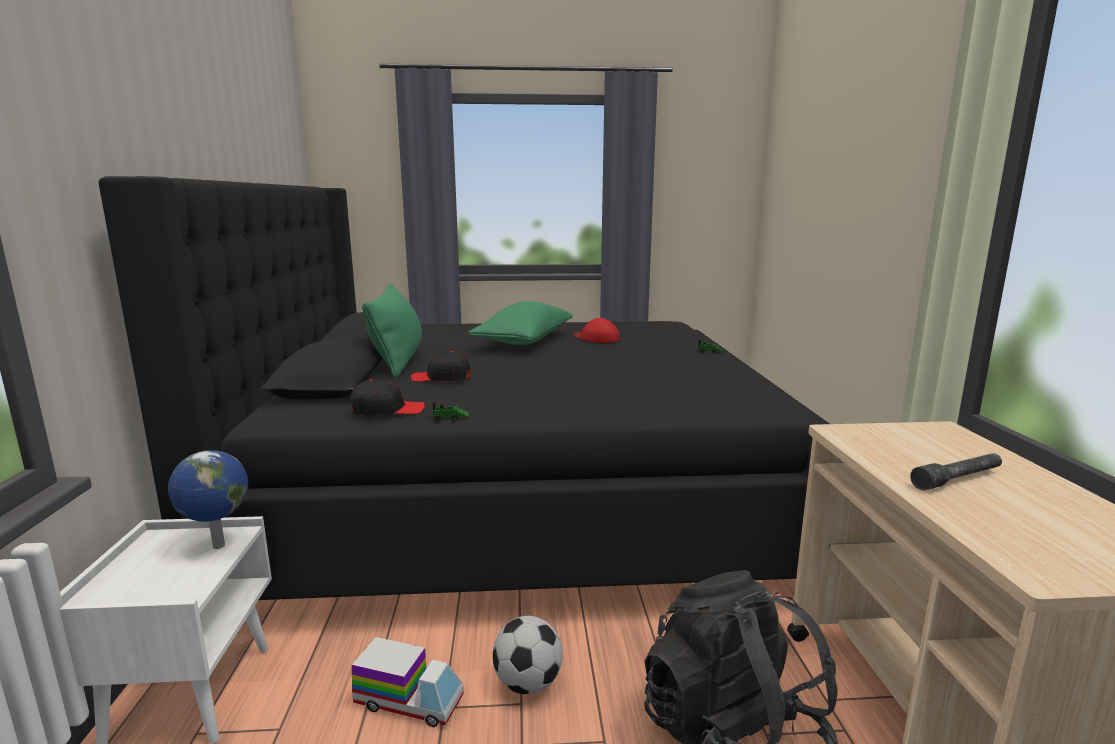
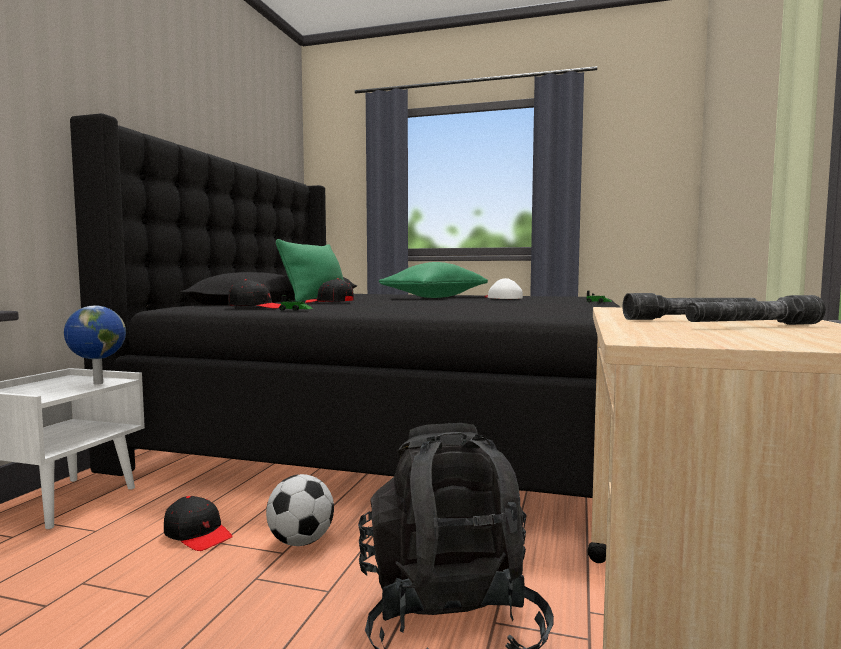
camera: 20 degrees right, 10 degrees down
(409, 702) = (198, 534): toy truck -> black cap
(596, 338) = (502, 298): red cap -> white cap
(1028, 501) = (752, 325): none -> grey flashlight

